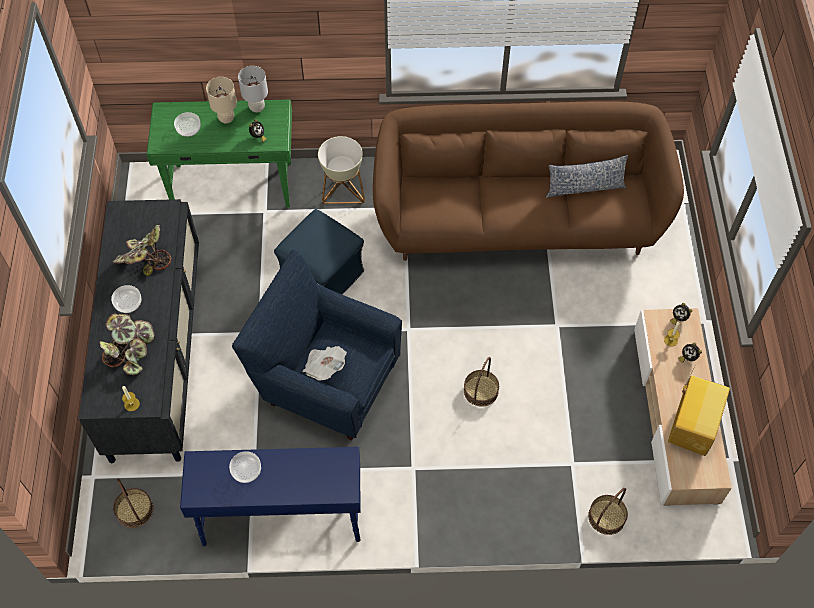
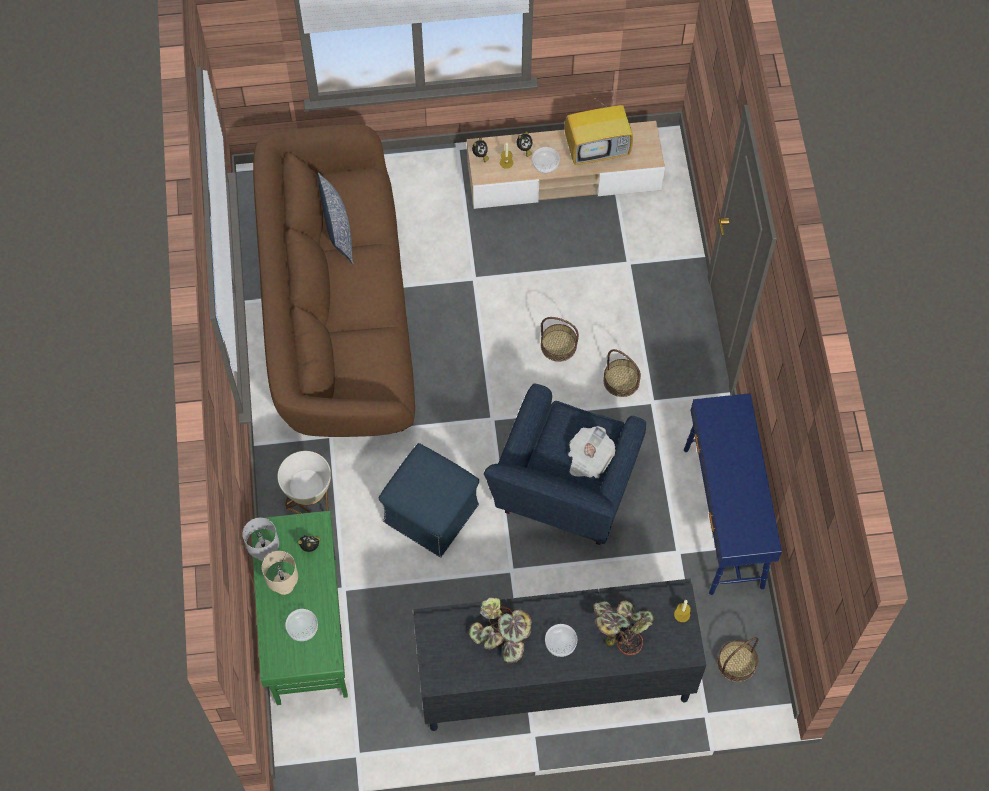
camera: 95 degrees left, 5 degrees up
(247, 470) = (734, 496): bowl -> bowl (545, 164)
(606, 516) = (678, 234): basket -> basket (621, 380)
(691, 426) = (598, 149): television -> television turned 150 degrees clockwise

